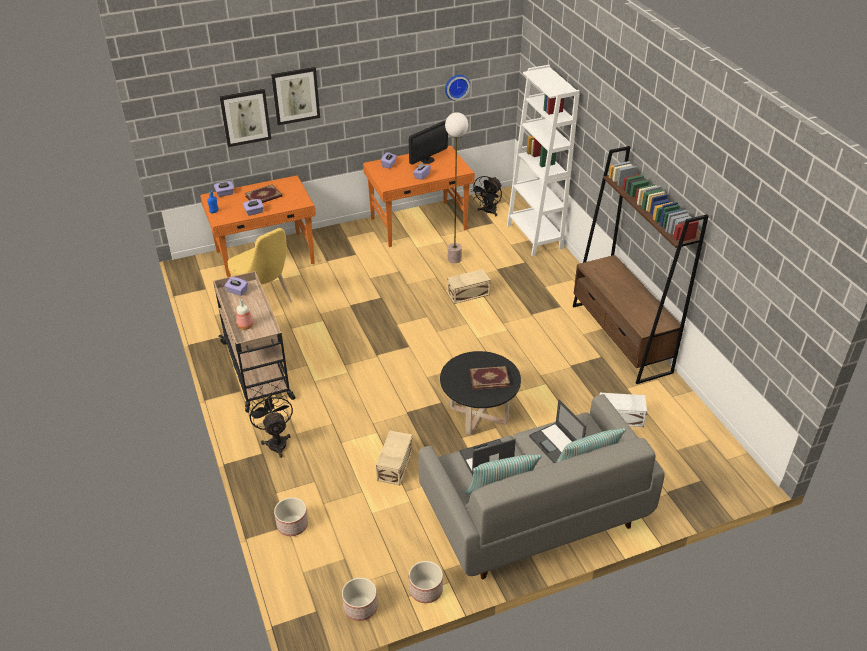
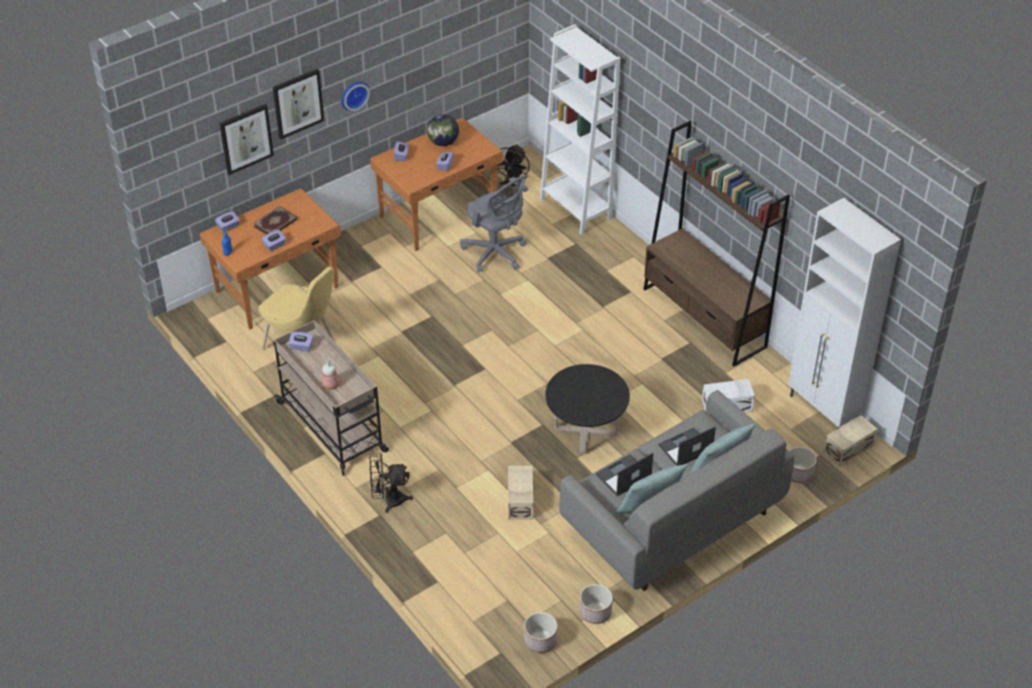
camera: 15 degrees left, 5 degrees up
(276, 441) = (388, 500): black fan -> black fan turned 60 degrees counterclockwise
(293, 525) = (443, 579): planter -> planter (798, 473)
(427, 160) = (443, 142): monitor -> globe
(454, 259) = (496, 253): floor lamp -> grey office chair
(456, 86) = (464, 53): wall clock -> wall clock (353, 94)
(467, 293) = (525, 294): beige storage box -> beige storage box (847, 448)
(489, 378) = (596, 393): book -> none
(556, 444) = (685, 448): laptop -> laptop turned 105 degrees clockwise
(715, 439) = (823, 410): none -> white cabinet

